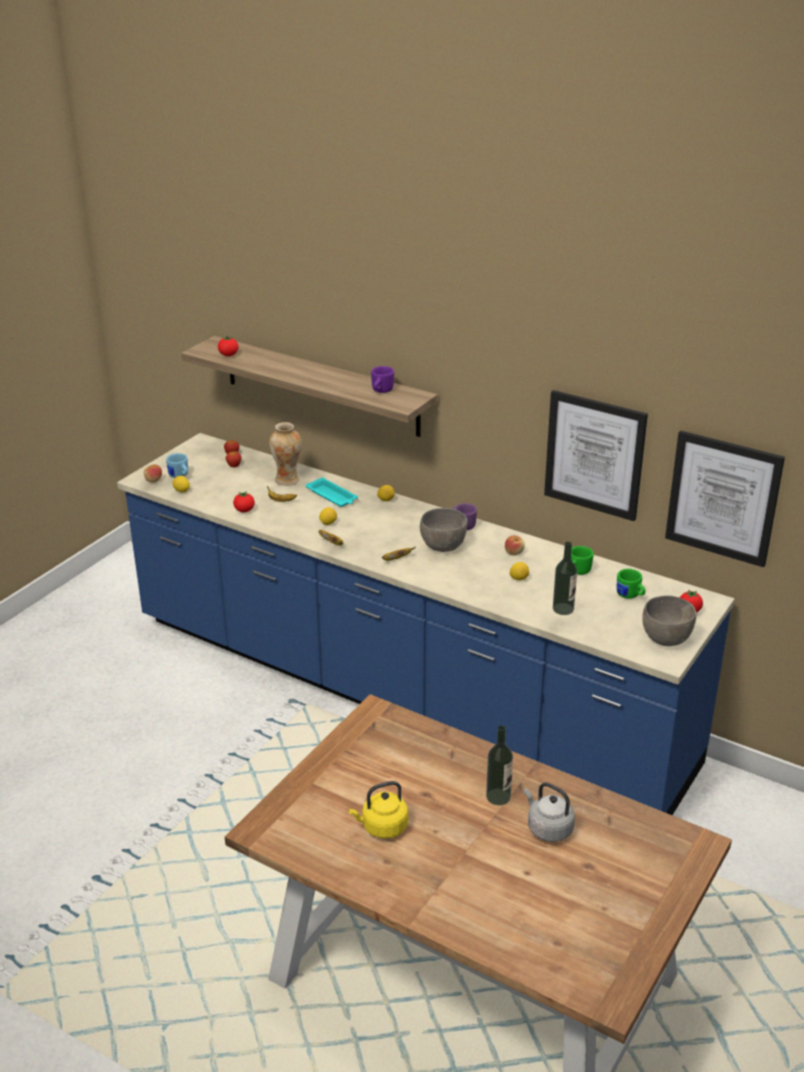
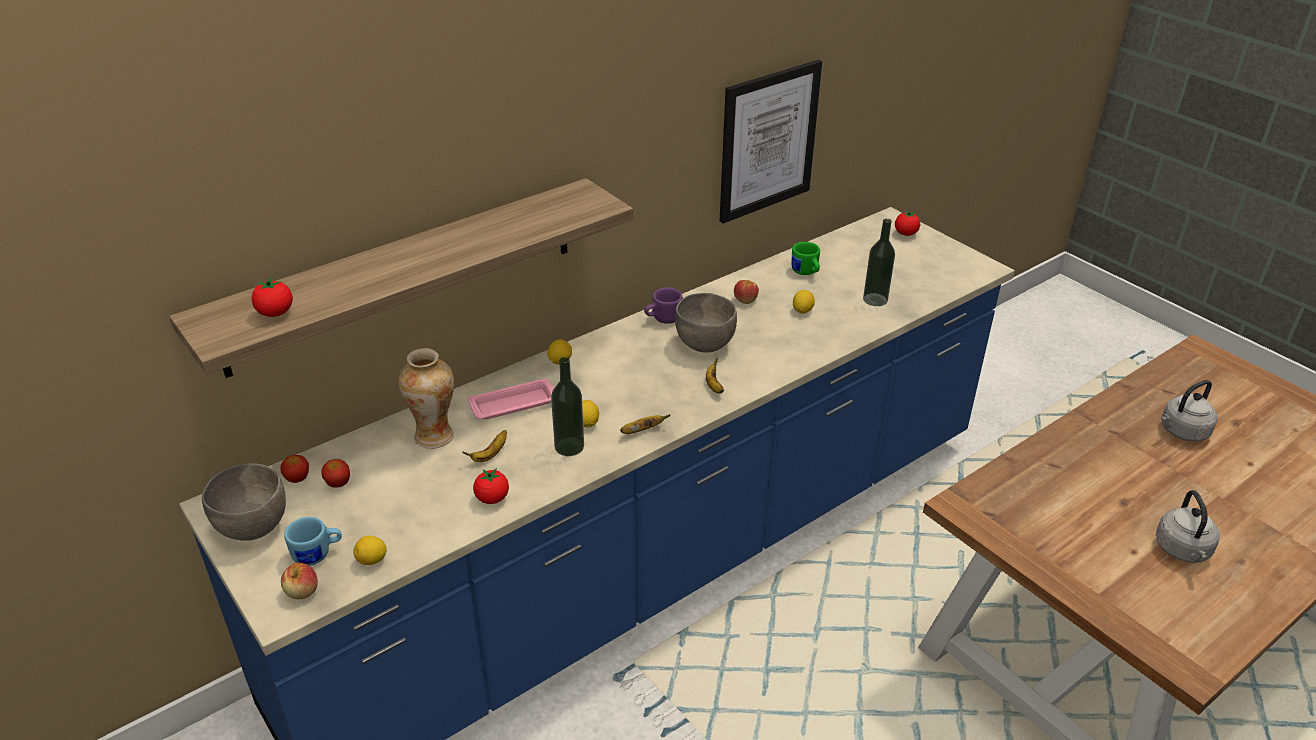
camera: 70 degrees left, 5 degrees up
(332, 496) = (515, 404): turquoise tray -> pink tray
(381, 391) = (544, 212): purple mug -> none
(382, 827) = (1183, 551): yellow kettle -> grey kettle
(498, 796) = (1130, 451): bottle -> bottle (569, 446)
(630, 596) = (866, 256): green mug -> none
(665, 639) = (950, 259): grey bowl -> grey bowl (253, 527)
(723, 498) = (878, 112): picture -> none

